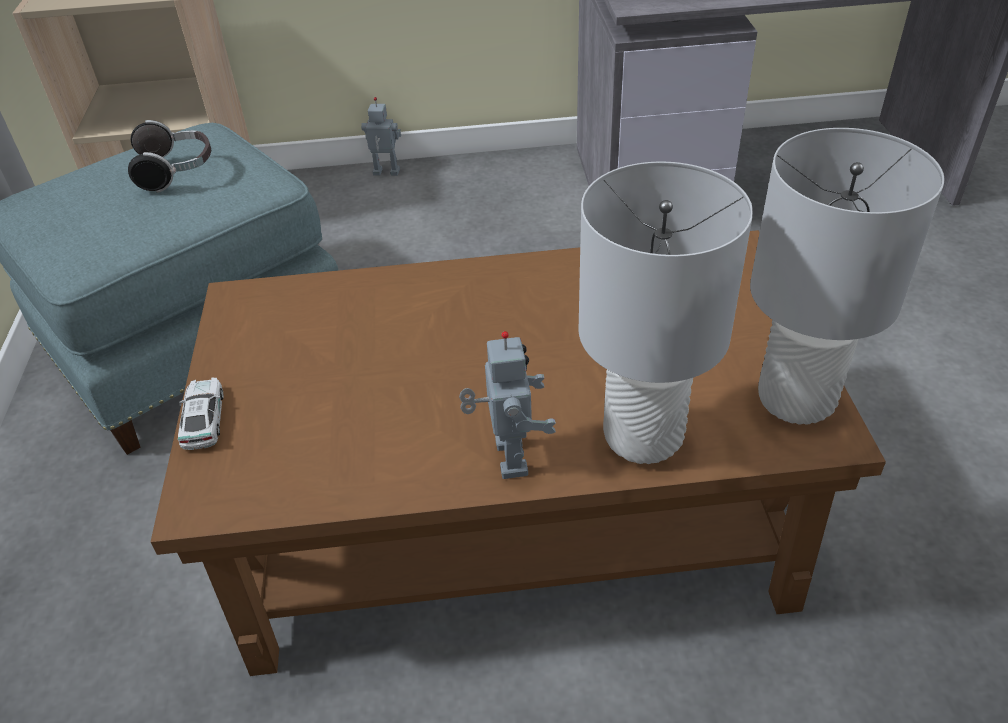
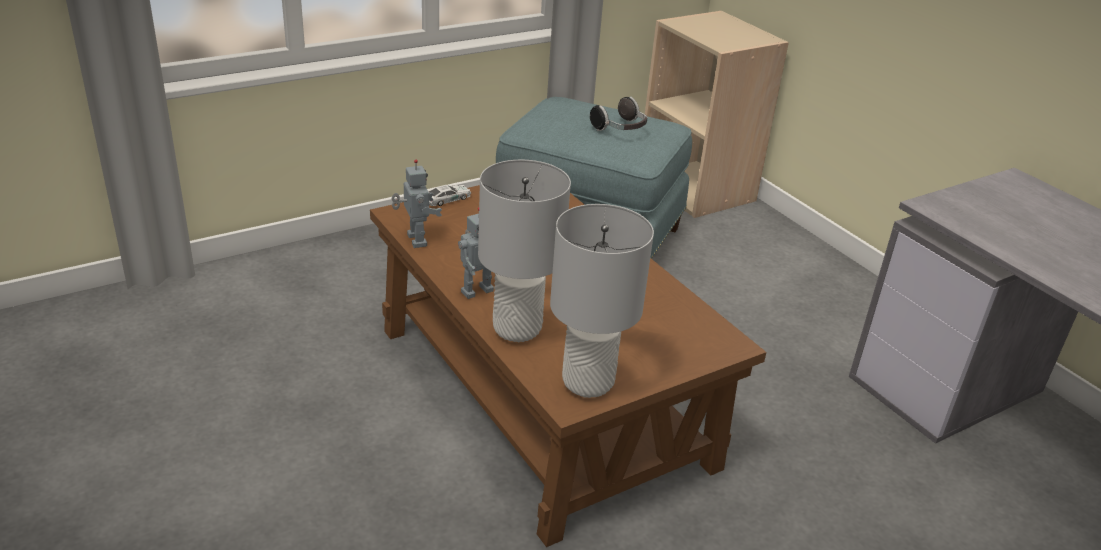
camera: 60 degrees right, 10 degrees down
(386, 173) = (816, 250): toy robot -> toy robot (415, 240)

